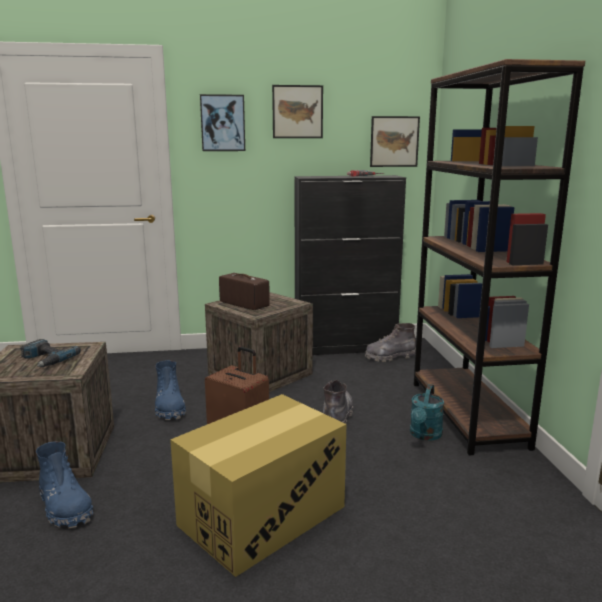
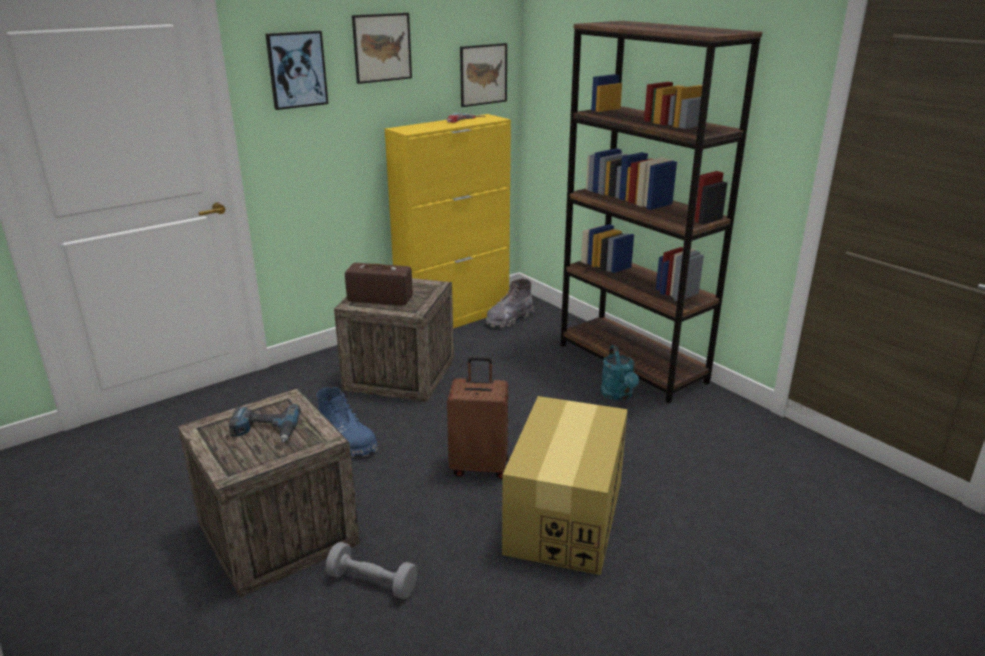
camera: 30 degrees left, 10 degrees up
(65, 507) = (372, 582): blue boot -> grey dumbbell
(336, 416) = (526, 400): grey boot -> none
(346, 347) = (455, 318): black cabinet -> yellow cabinet

